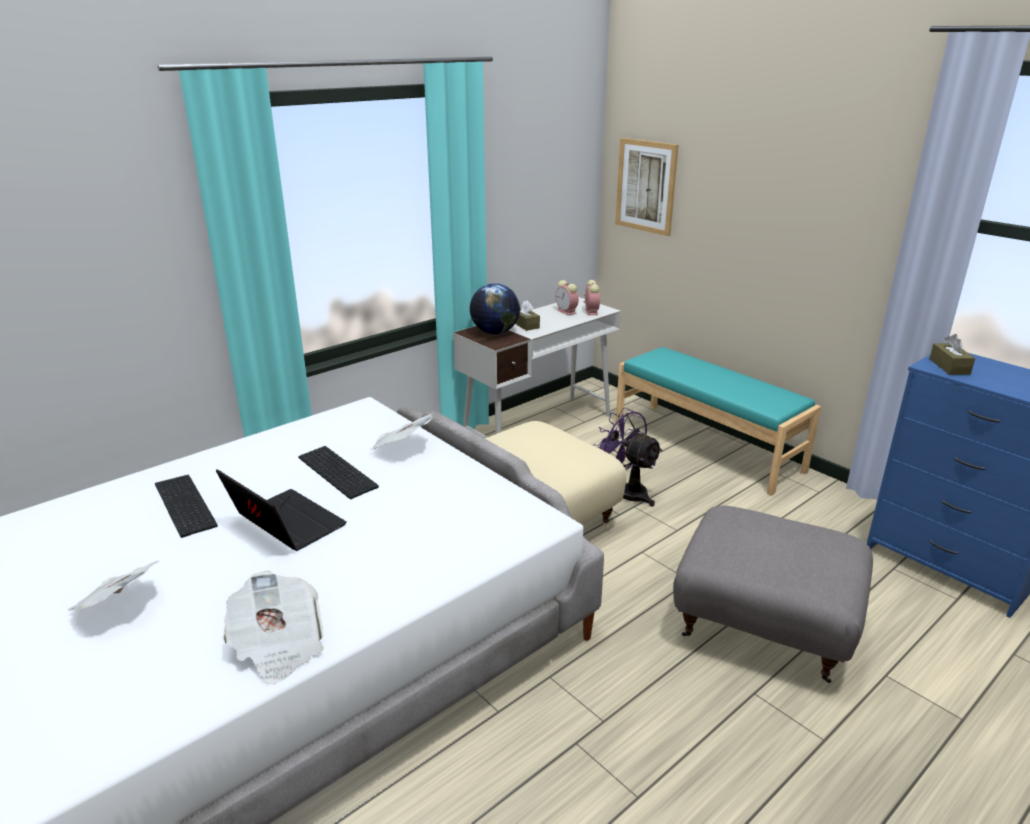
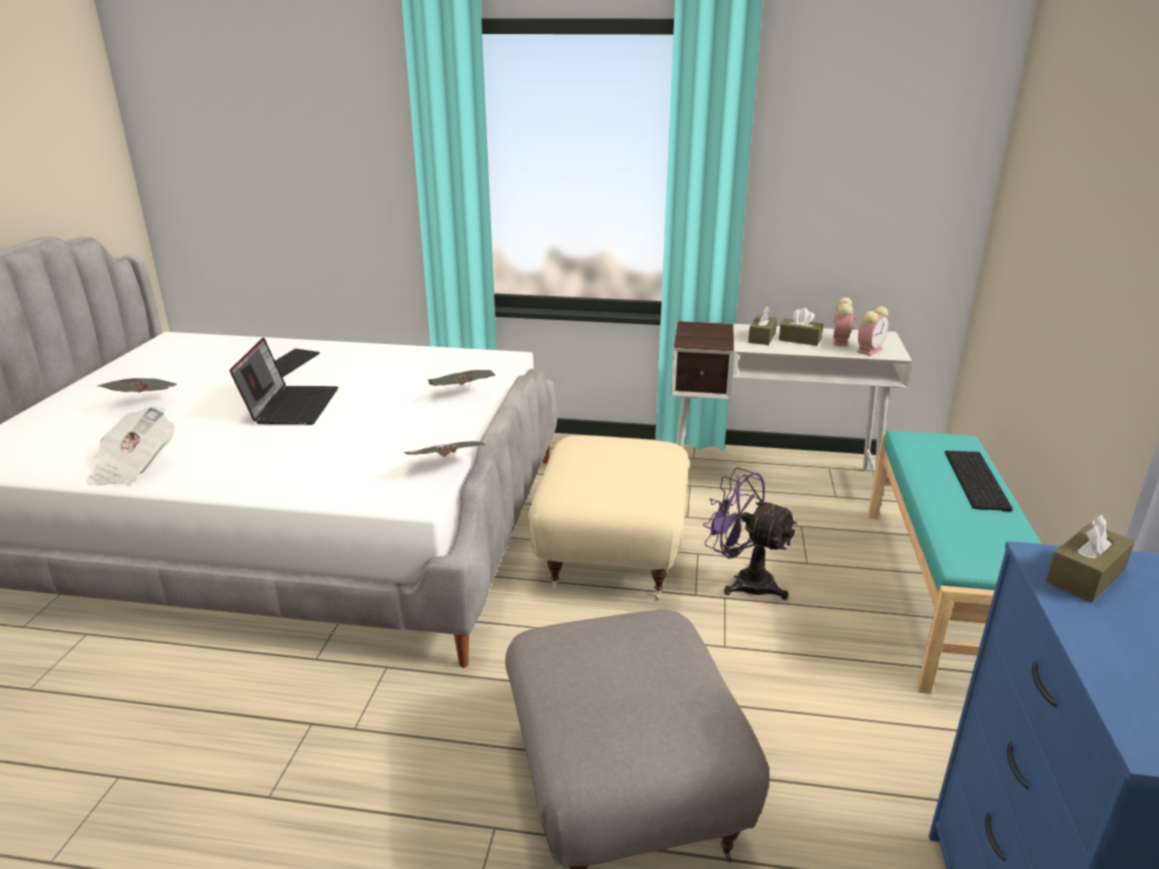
camera: 50 degrees right, 0 degrees up
(339, 471) = (390, 391): keyboard -> keyboard (979, 480)
(494, 332) = (714, 333): globe -> none
(514, 495) = (445, 468): none -> newspaper
(546, 318) = (800, 339): none -> brown tissue box
(626, 492) = (744, 581): purple fan -> purple fan turned 60 degrees counterclockwise
(646, 186) = (1023, 191): picture -> none

